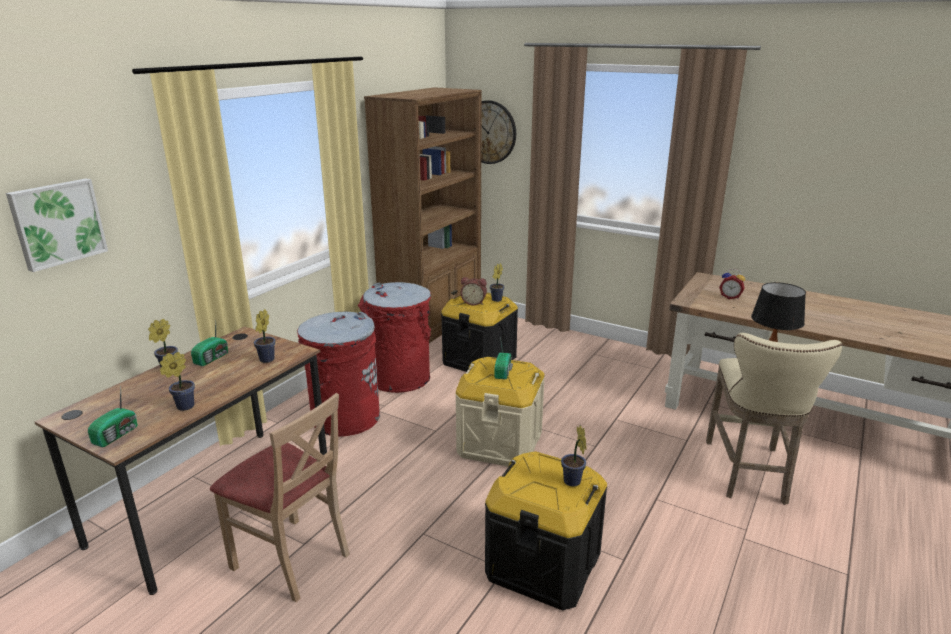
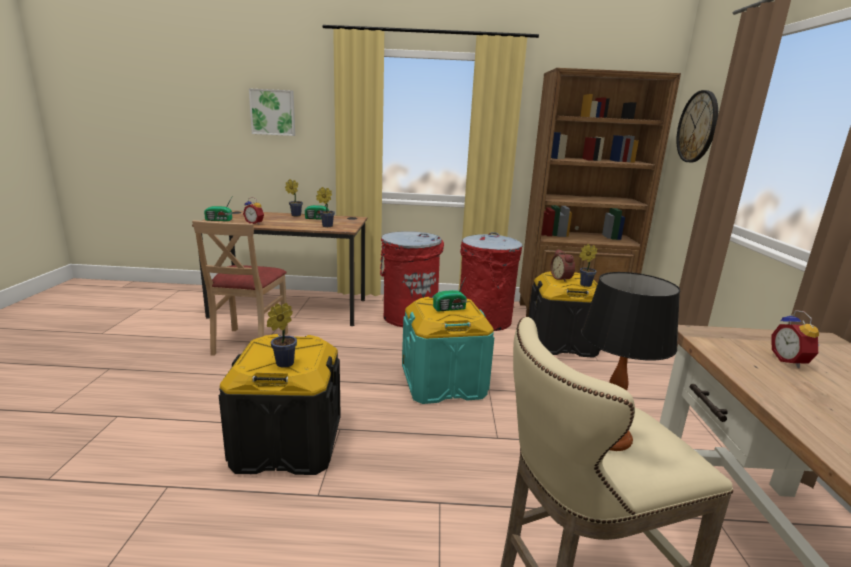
camera: 60 degrees right, 5 degrees down
(183, 407) = (255, 223): potted plant -> alarm clock
(500, 443) = (443, 382): beige storage box -> turquoise storage box

